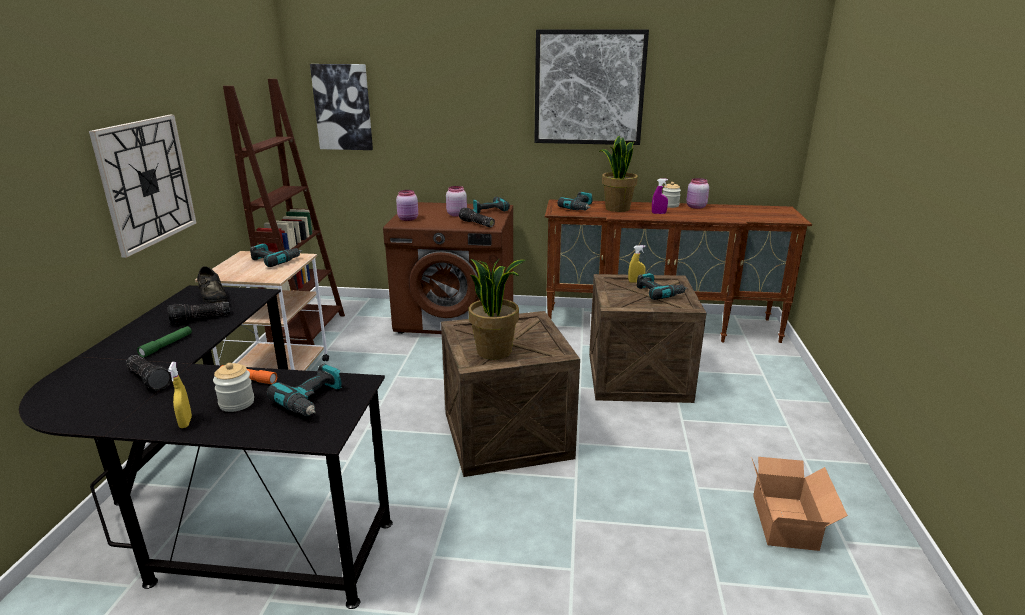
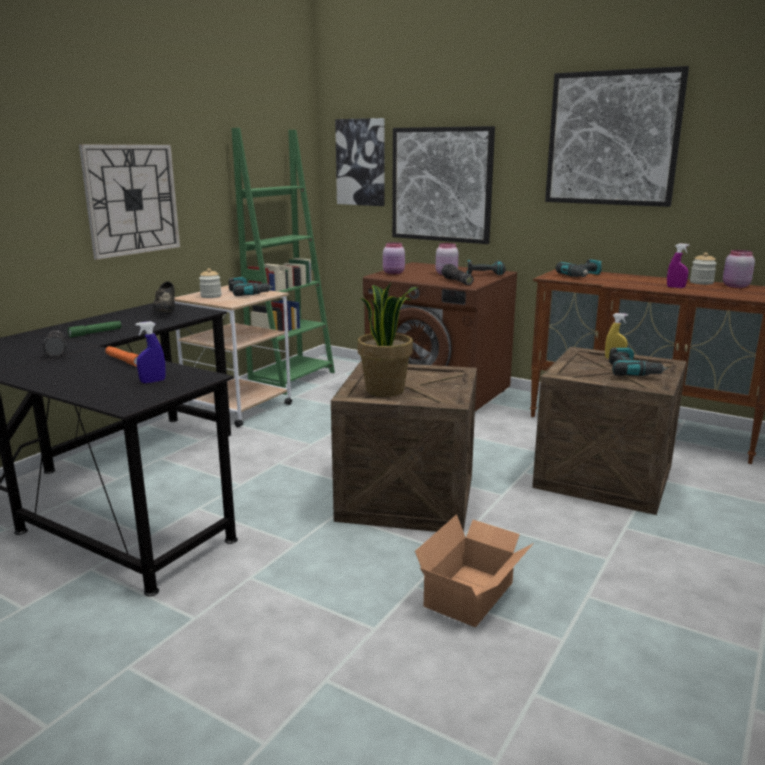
camera: 25 degrees right, 5 degrees down
(185, 422) = (45, 378): yellow spray bottle -> none
(200, 319) = (140, 321): flashlight -> none
(237, 403) = (95, 373): jar -> jar (211, 296)
(307, 330) = (292, 379): brown bookcase -> green bookcase
(313, 400) = (153, 381): power drill -> blue spray bottle
(432, 128) = (441, 185): none -> picture
(617, 208) = (628, 280): potted plant -> none
(787, 521) = (683, 662): cardboard box -> cardboard box (473, 594)

